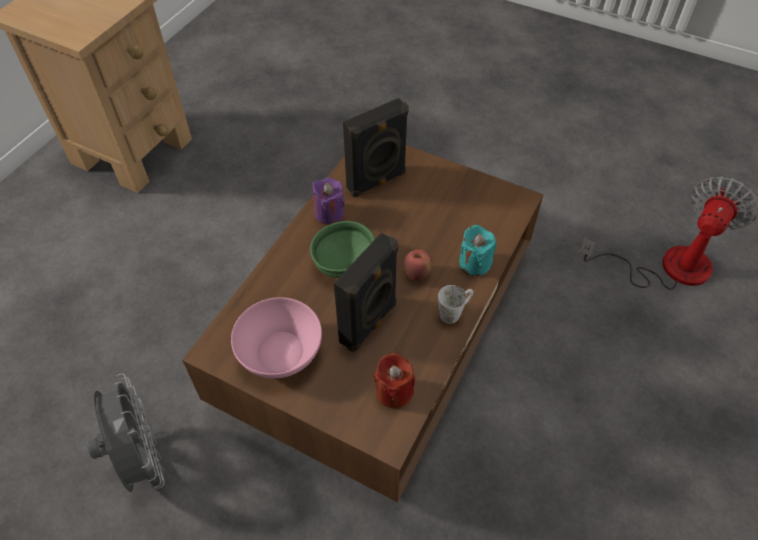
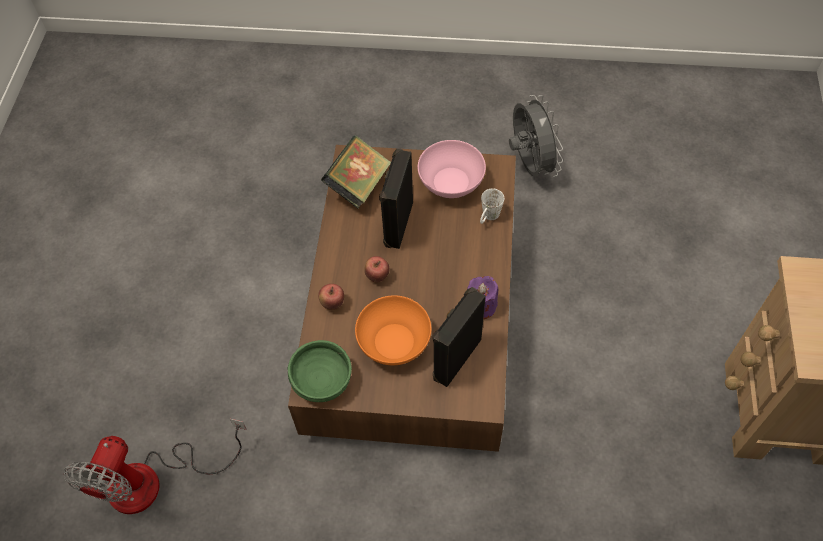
camera: 160 degrees right, 5 degrees up
(141, 458) = (529, 164): grey fan -> grey fan turned 150 degrees counterclockwise
(343, 263) = (443, 264): green bowl -> green bowl (323, 381)
(394, 392) = (358, 185): red candle -> book
(427, 211) = (394, 341): none -> orange bowl
(454, 311) = (335, 256): white mug -> white mug (488, 217)
(474, 263) = (332, 303): turquoise candle -> apple

